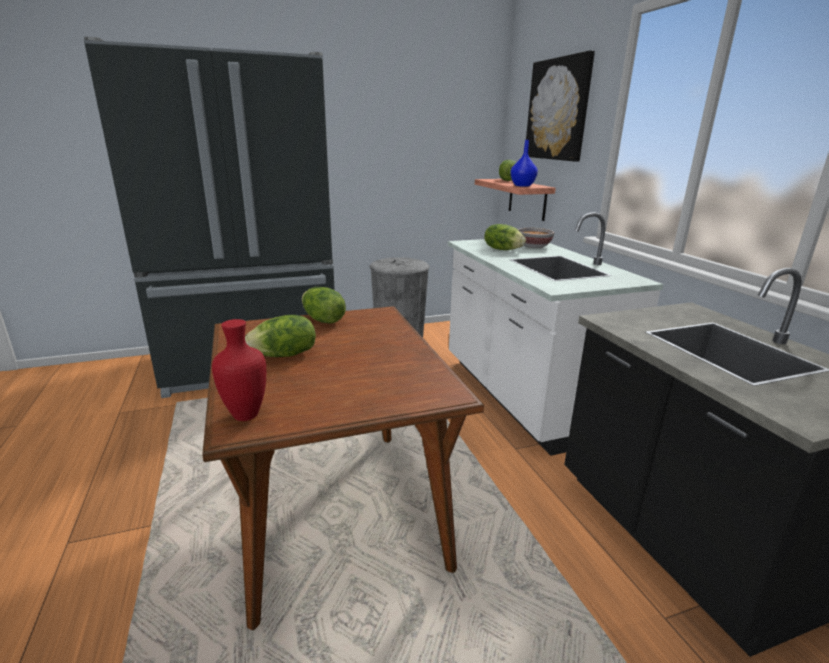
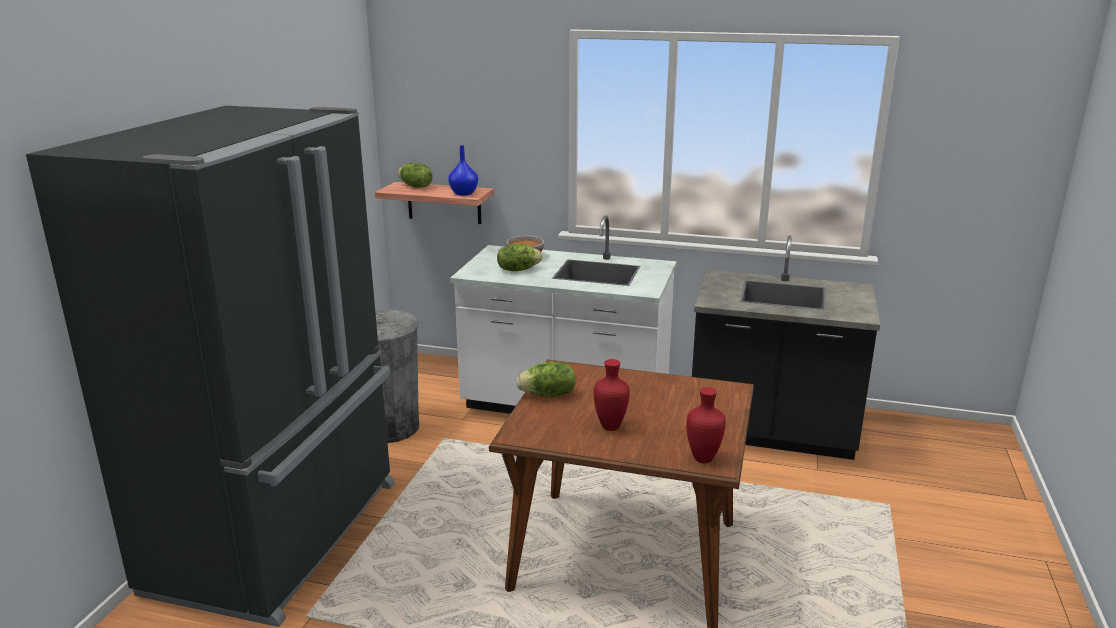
camera: 55 degrees left, 0 degrees up
(284, 355) = (611, 426): lettuce -> red vase
(558, 110) = (479, 110): picture -> none

